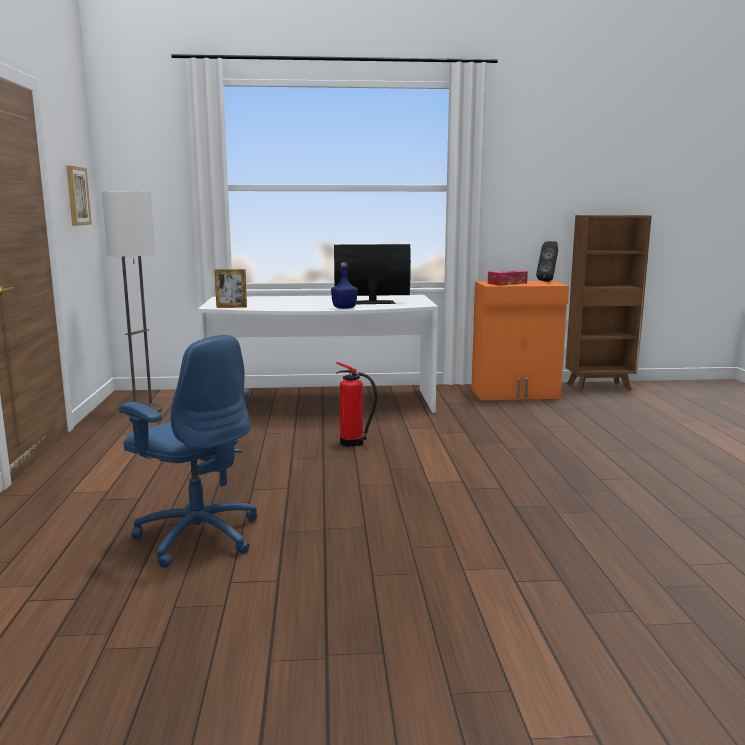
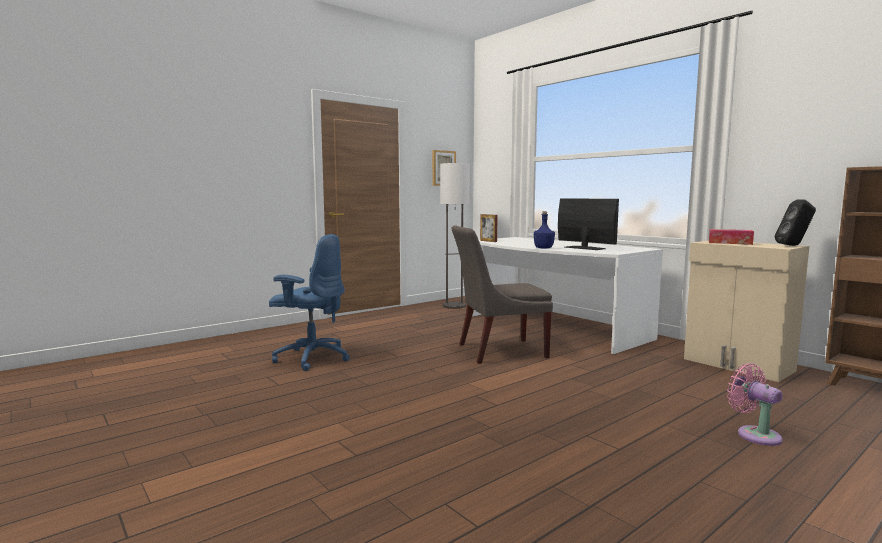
camera: 55 degrees right, 5 degrees down
(197, 536) = (311, 358): blue office chair -> blue office chair turned 75 degrees counterclockwise
(354, 443) = (497, 351): fire extinguisher -> grey chair
(515, 394) = (738, 365): orange cabinet -> beige cabinet
(640, 437) = (754, 434): none -> pink fan

